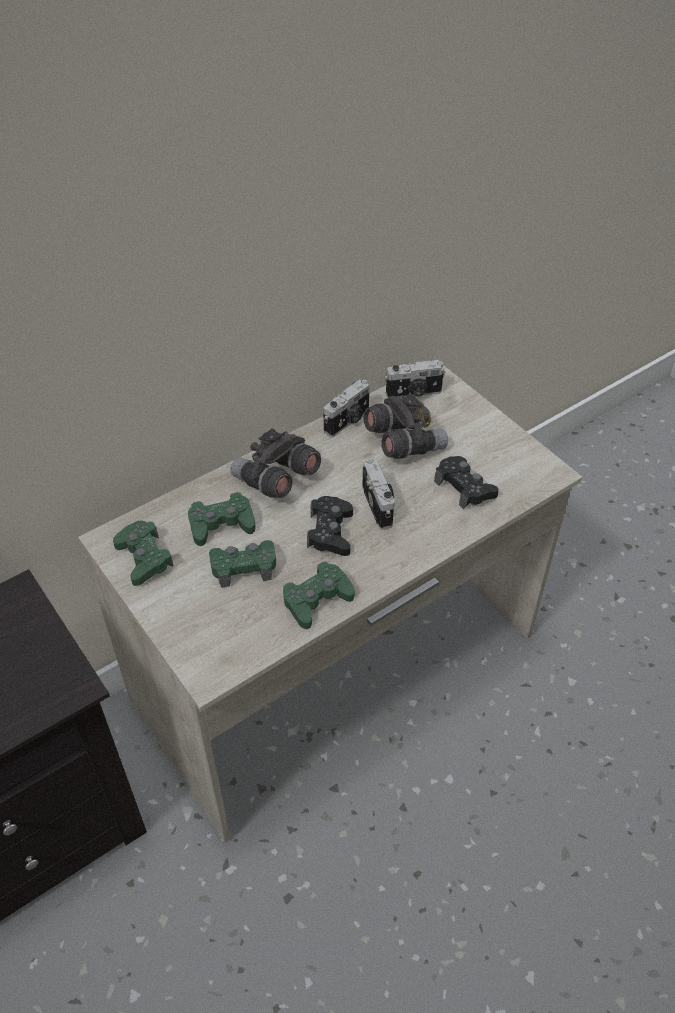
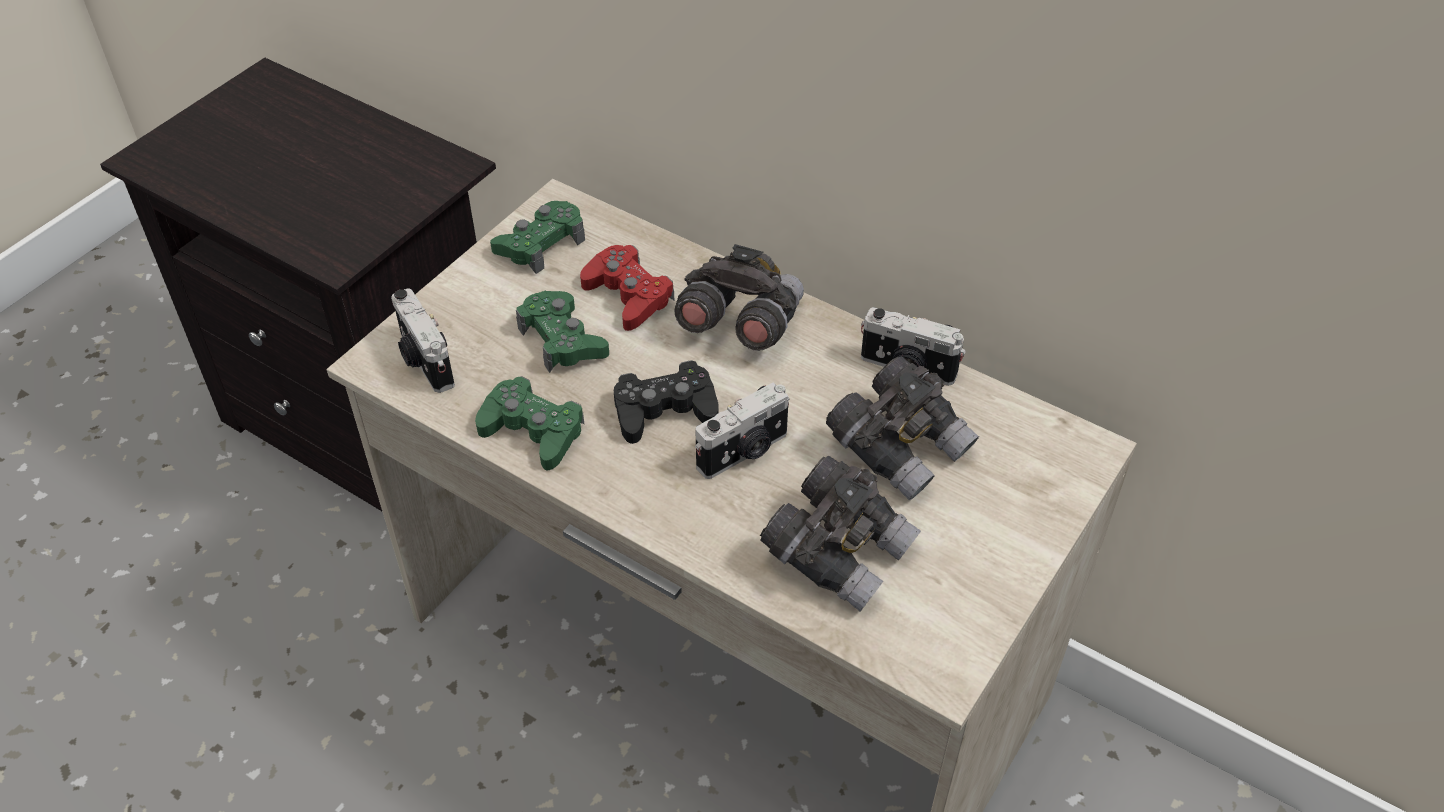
camera: 70 degrees right, 0 degrees up
(221, 524) = (628, 295): green game controller -> red game controller
(414, 393) = (1025, 432): camera -> camera (424, 361)
(464, 487) = (838, 551): black game controller -> grey binoculars

